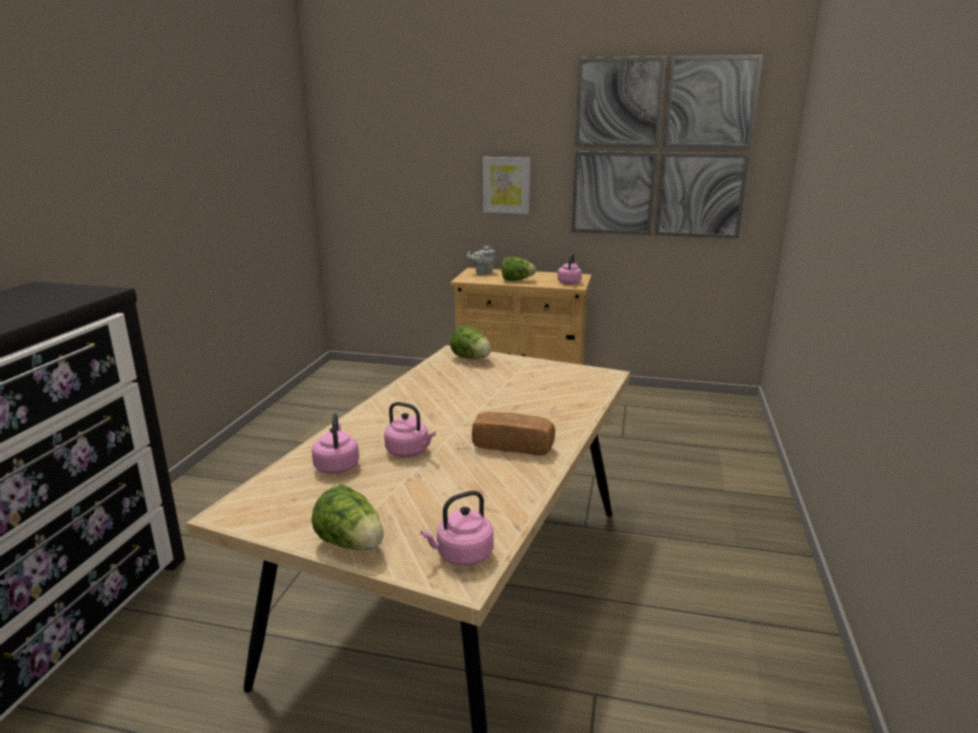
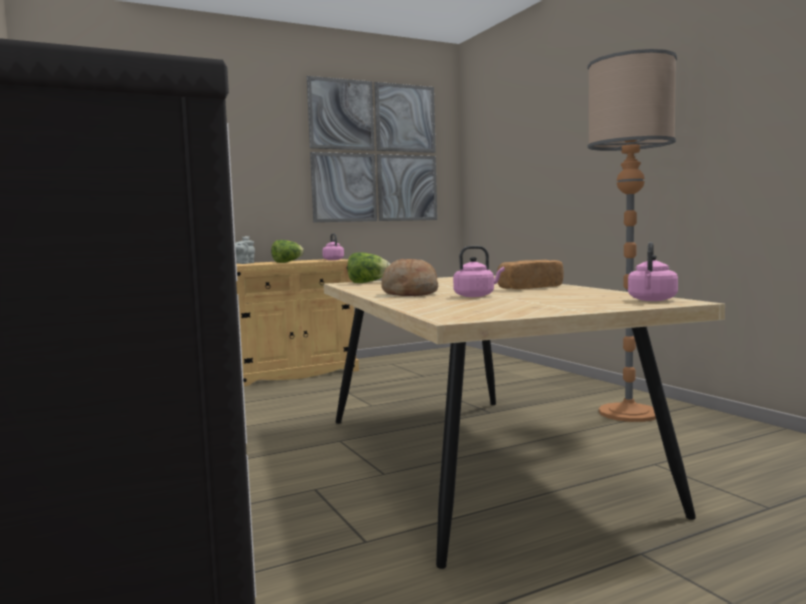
camera: 40 degrees left, 15 degrees down
(337, 465) = (449, 303): pink kettle -> none
(351, 544) = (583, 308): lettuce -> none
(396, 416) = (409, 293): none -> bread
(506, 185) = (251, 182): picture -> none
(723, 603) = (629, 413): none -> floor lamp

